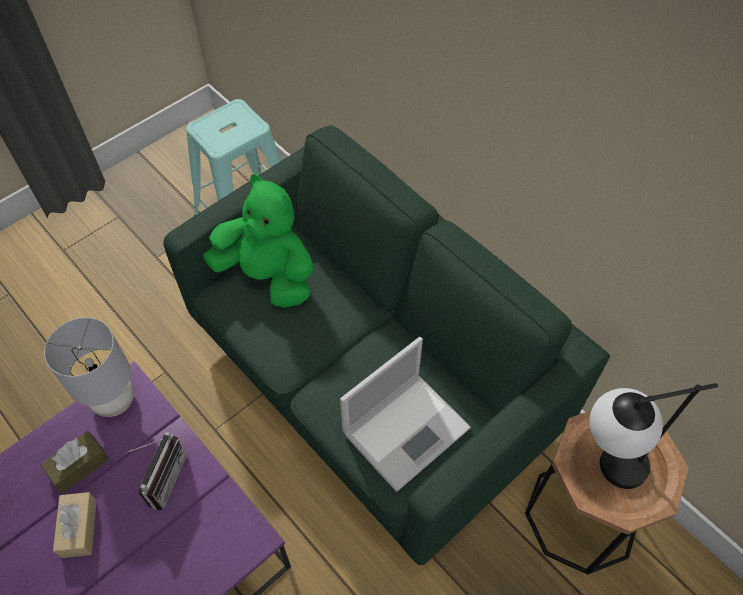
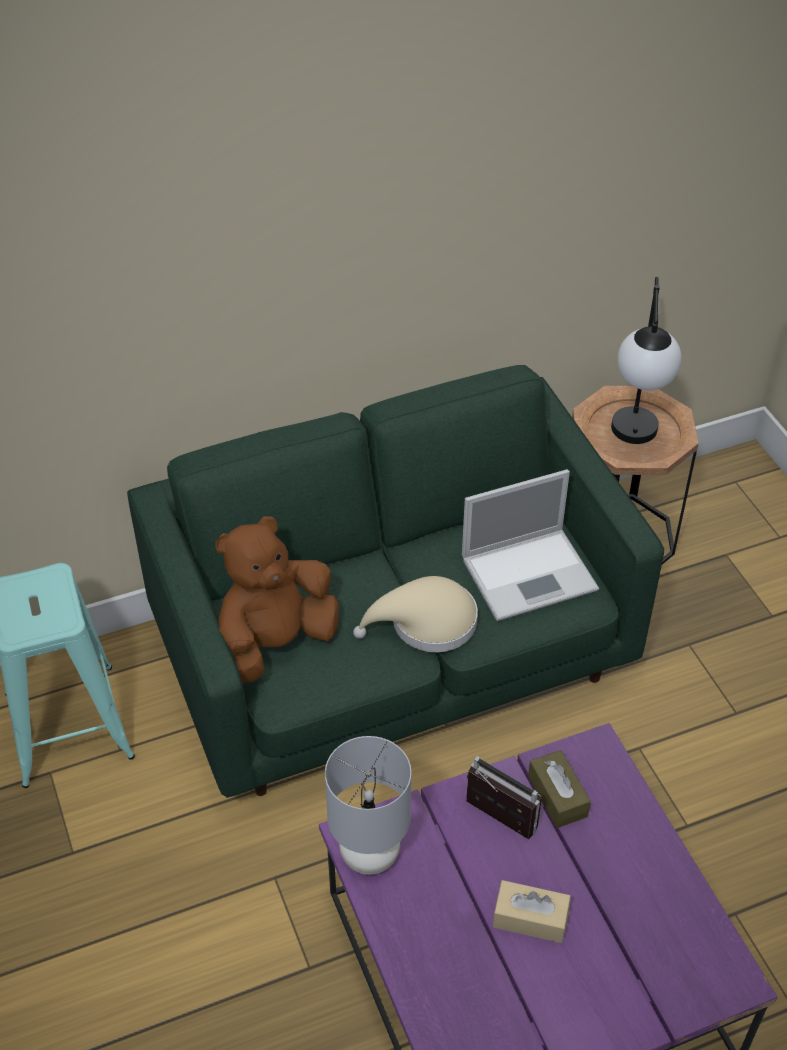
camera: 70 degrees left, 10 degrees down
(79, 466) = (447, 908): brown tissue box -> brown tissue box (557, 796)
(267, 275) = (274, 643): green plush toy -> brown plush toy
(322, 366) = (426, 623): none -> beige hat
(407, 428) = (531, 573): laptop -> laptop turned 90 degrees clockwise

